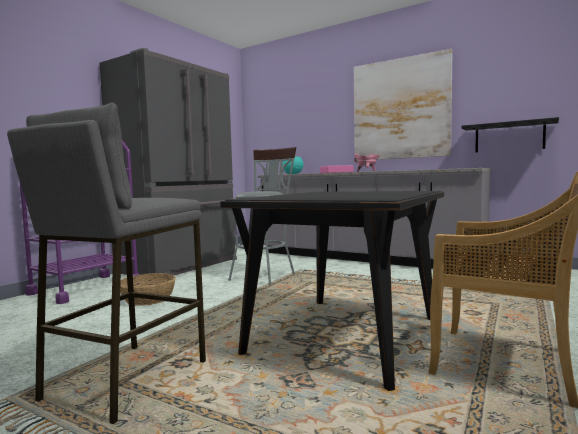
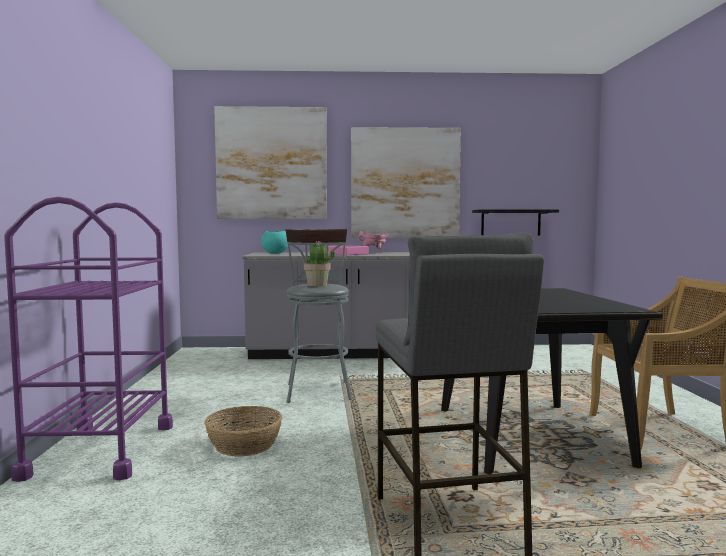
camera: 35 degrees left, 0 degrees up
(181, 266) = (172, 394): grey fridge -> none
(256, 191) = (317, 285): none -> potted plant
(298, 106) = (271, 163): none -> picture

